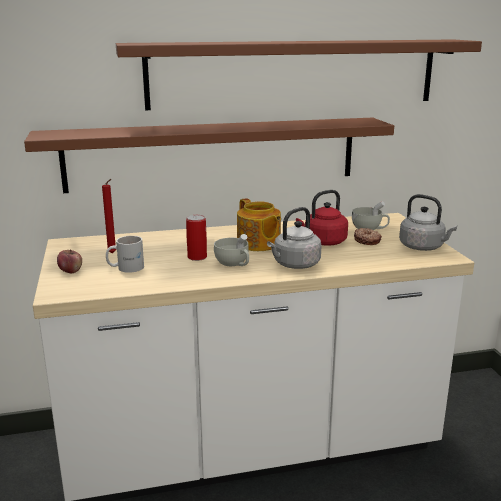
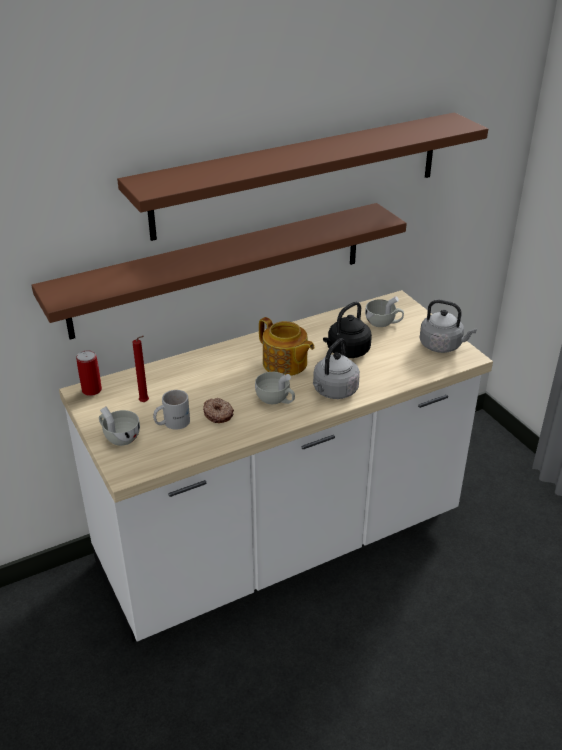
camera: 15 degrees left, 15 degrees up
(71, 271) = (119, 437): apple -> white cup
(197, 257) = (234, 395): can -> can (92, 390)
(323, 242) = (346, 352): red kettle -> black kettle
(367, 241) = (387, 343): donut -> donut (218, 414)

